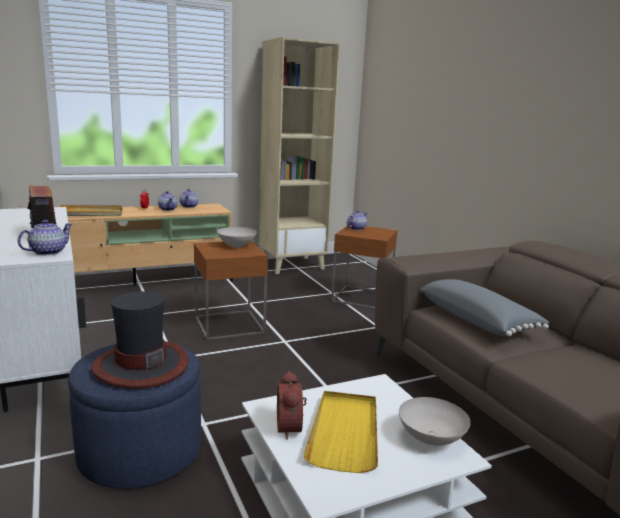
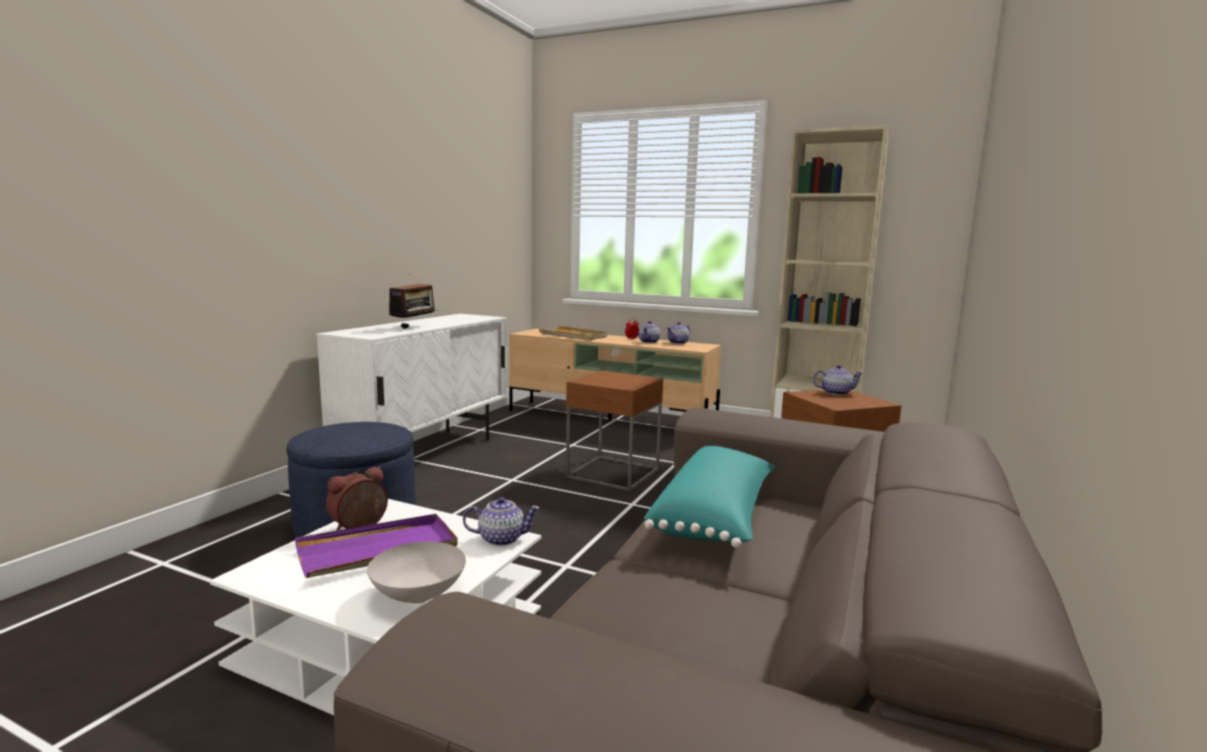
camera: 50 degrees right, 5 degrees down
(47, 252) = (377, 334): teapot -> teapot (501, 539)
(140, 365) = (347, 436): hat -> none
(236, 245) = (630, 379): white bowl -> none
(345, 432) = (378, 550): yellow tray -> purple tray
(477, 320) = (717, 517): grey pillow -> turquoise pillow

